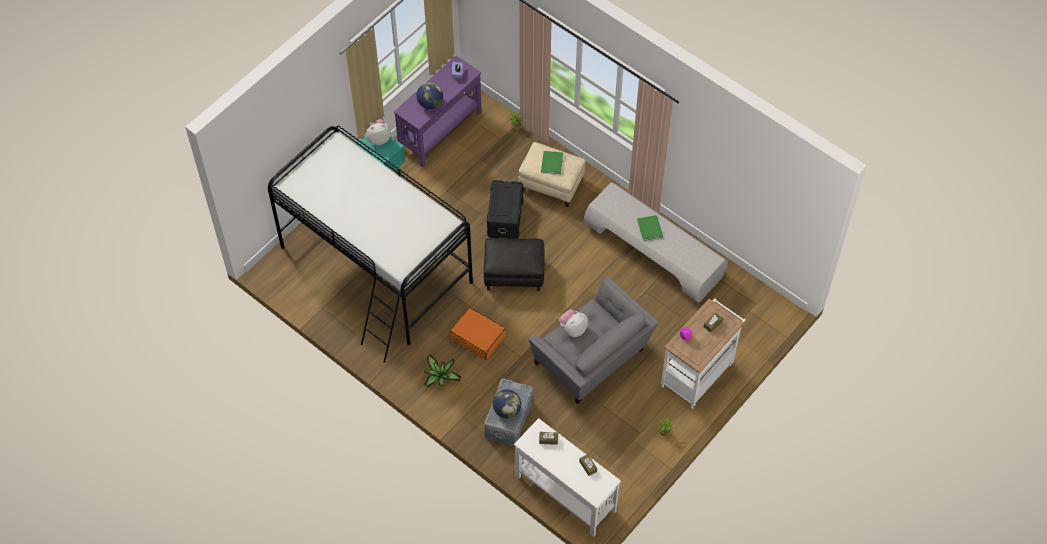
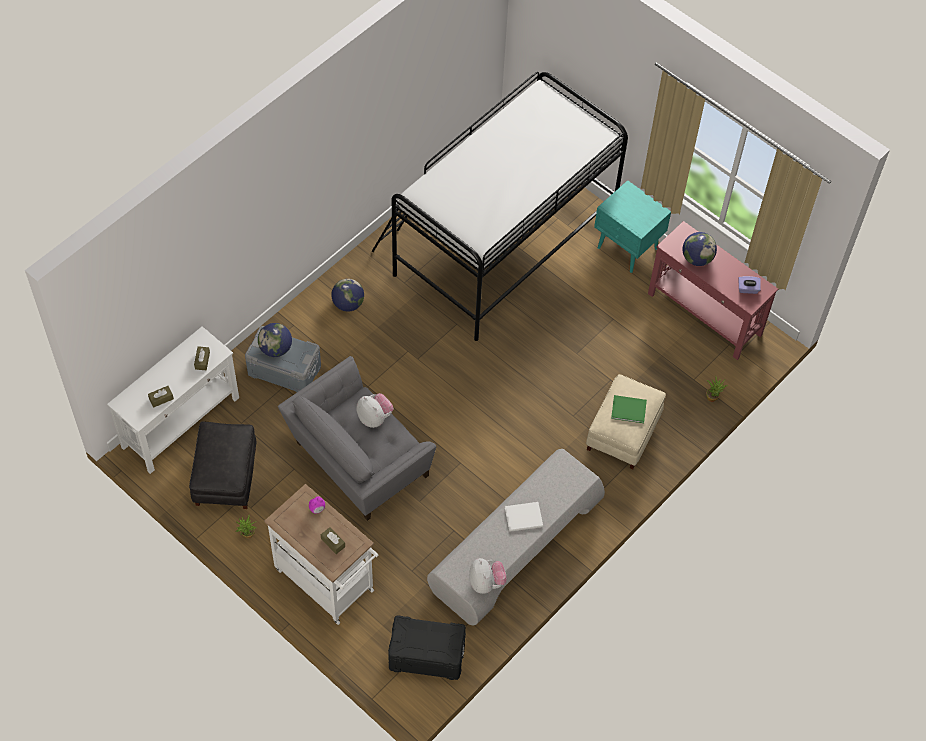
camera: 90 degrees right, 0 degrees up
(378, 138) = (651, 214): plush toy -> plush toy (486, 582)
(440, 376) = (348, 304): potted plant -> globe
(441, 131) = (704, 315): purple console table -> red console table
(478, 337) = (398, 343): orange suitcase -> none
(504, 218) = (570, 378): black storage box -> black storage box (426, 654)
(513, 274) = (486, 384): black ottoman -> black ottoman (225, 476)
(650, 227) = (525, 518): green book -> white book

